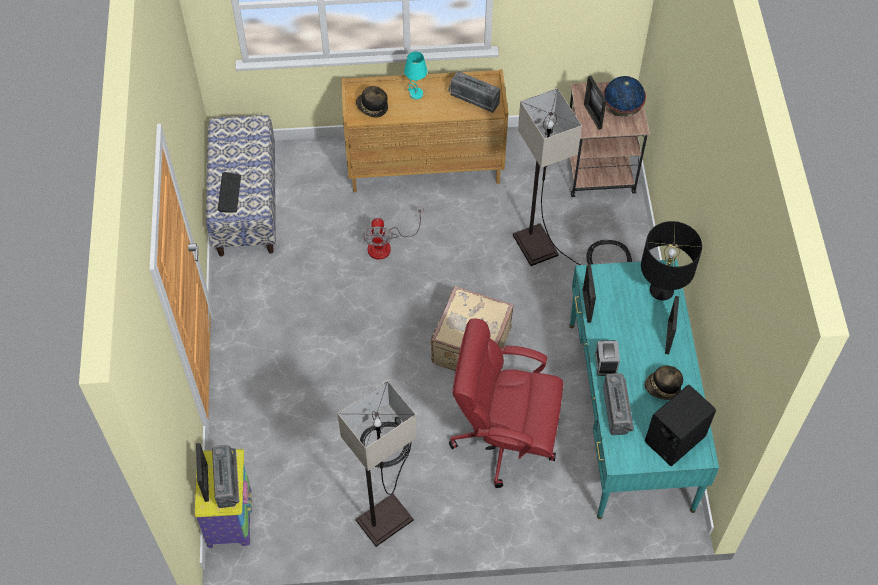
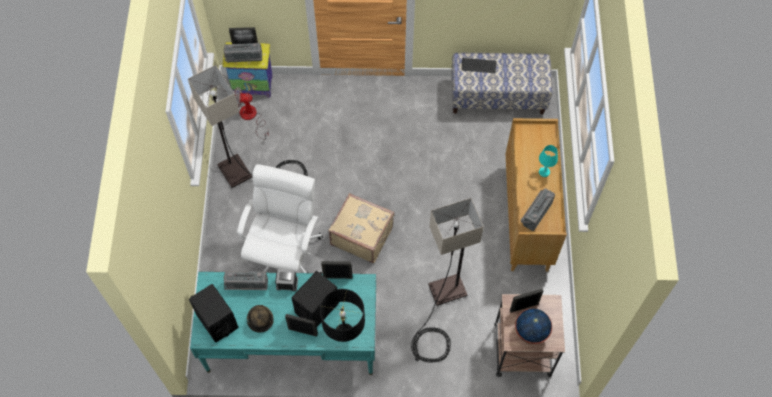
camera: 95 degrees right, 5 degrees up
(372, 107) = (530, 140): hat -> none
(386, 245) = (456, 186): fan -> fan (251, 117)
(504, 438) = (284, 251): red office chair -> white office chair
(633, 325) = (317, 308): none -> black speaker

